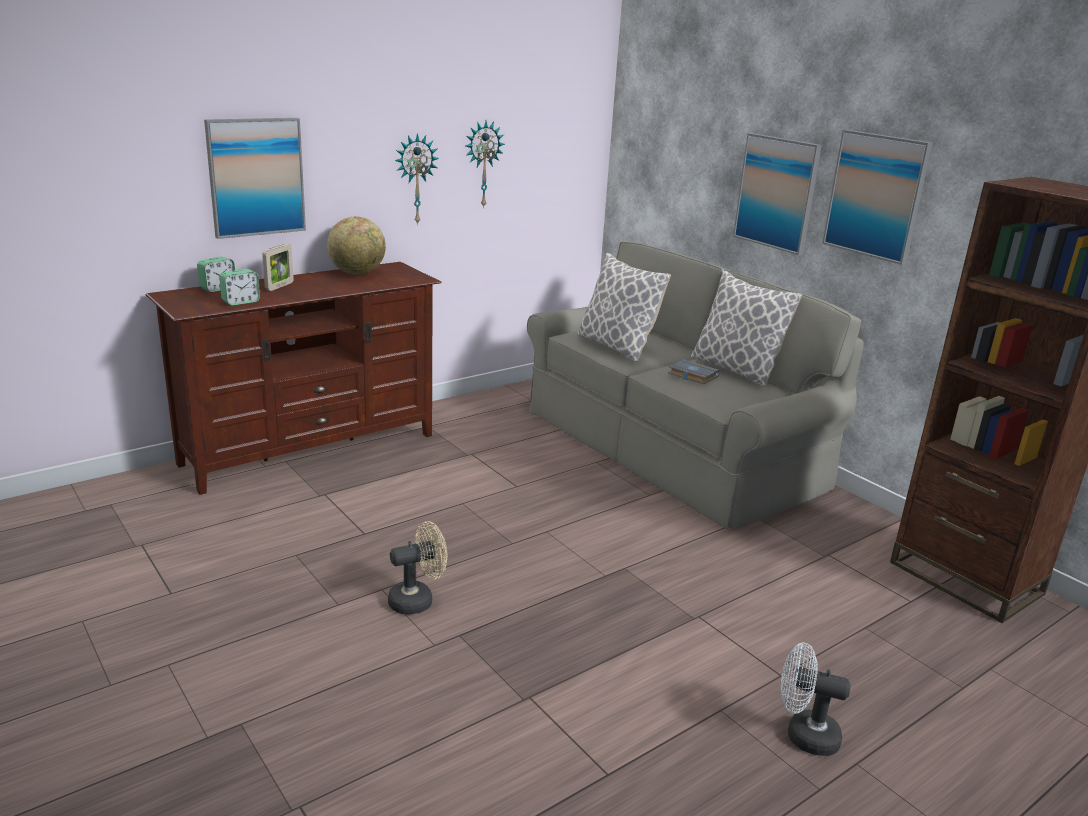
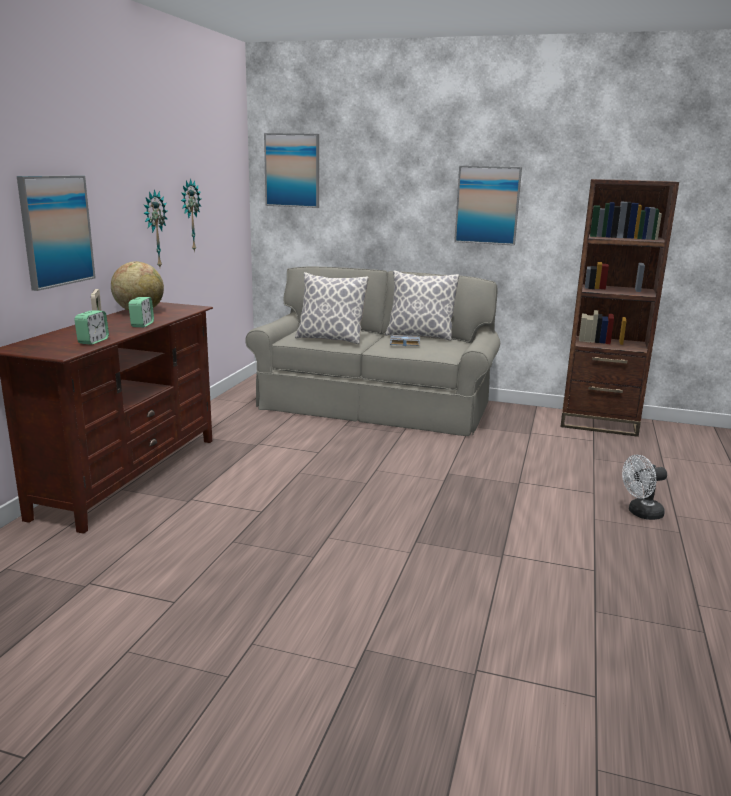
camera: 35 degrees left, 5 degrees down
(218, 289) = (48, 337): alarm clock -> alarm clock (142, 325)
(418, 600) = (360, 534): beige fan -> none
(777, 193) = (410, 214): picture -> picture (292, 170)

